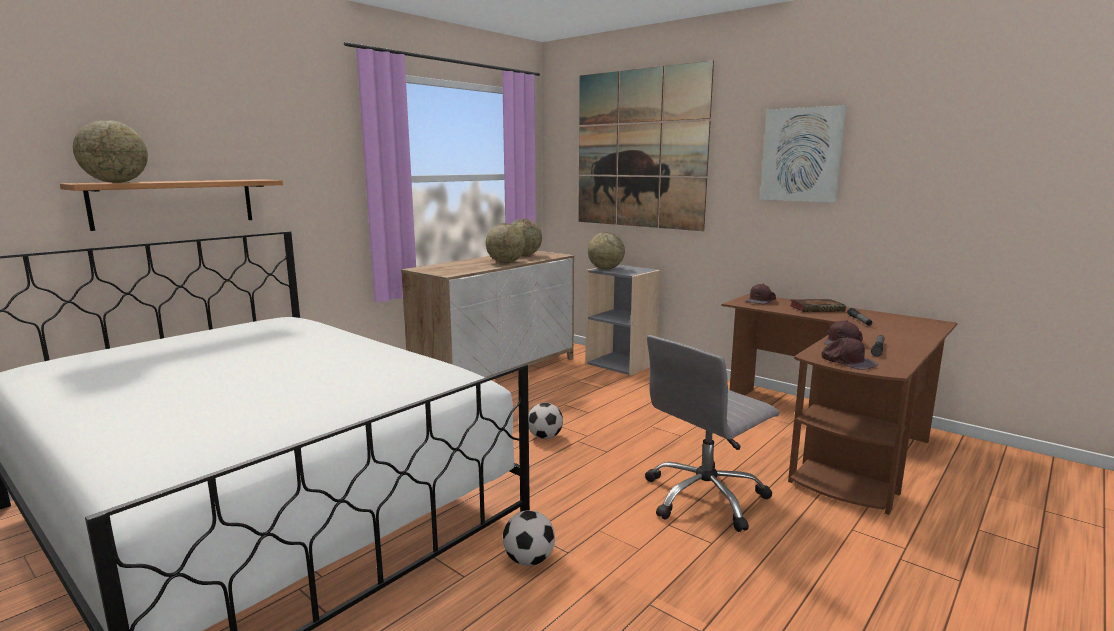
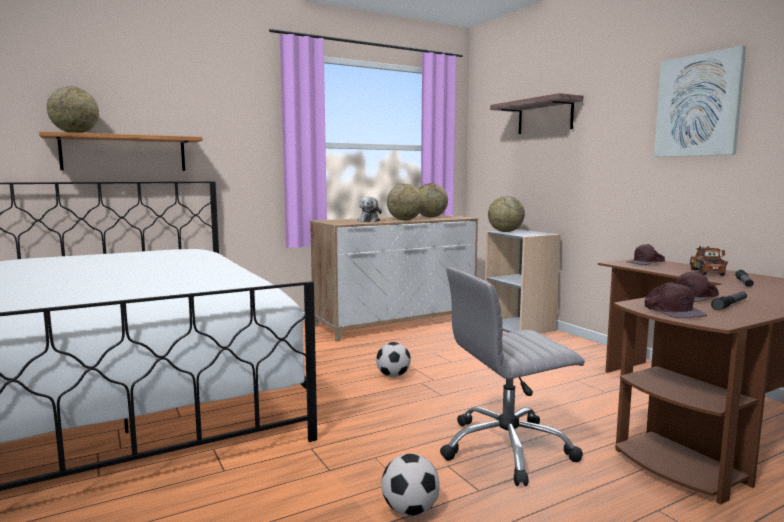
camera: 20 degrees right, 5 degrees down
(471, 266) = (369, 221): none -> plush toy
(529, 560) = (289, 469): football -> football (410, 510)
(639, 149) = (545, 116): picture -> shelf
(817, 309) = (705, 271): book -> toy truck

